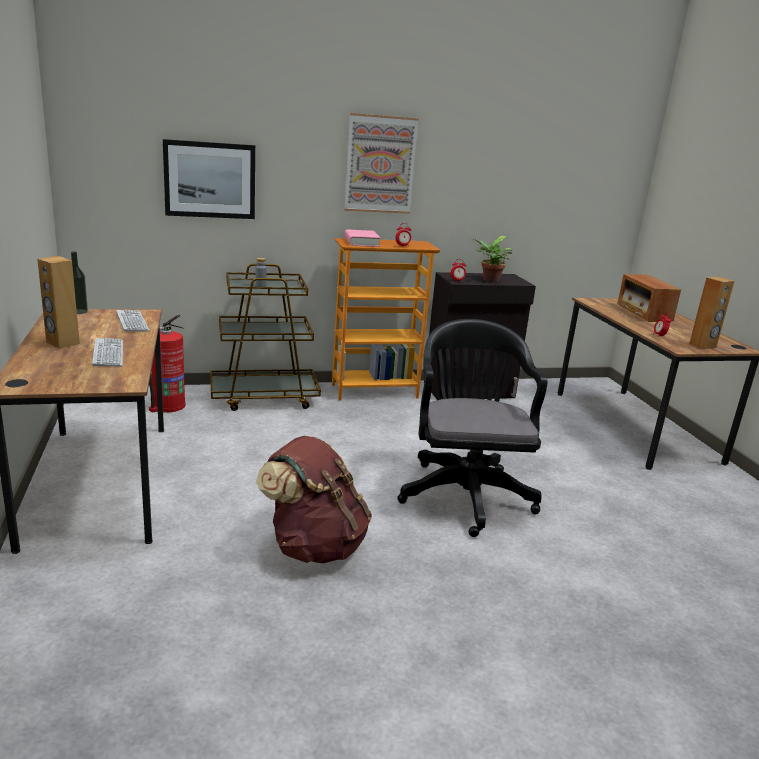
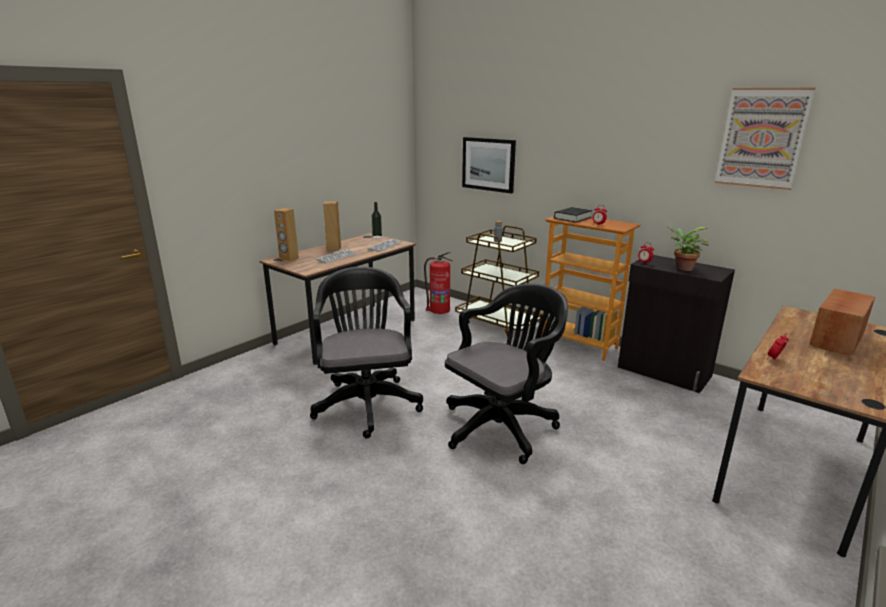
camera: 55 degrees right, 0 degrees up
(314, 546) = (367, 402): brown backpack -> black office chair
(361, 242) = (572, 218): pink book -> black book
(380, 164) = (605, 155): picture -> picture (762, 138)
(703, 346) = (809, 384): brown speaker -> brown speaker (289, 258)

